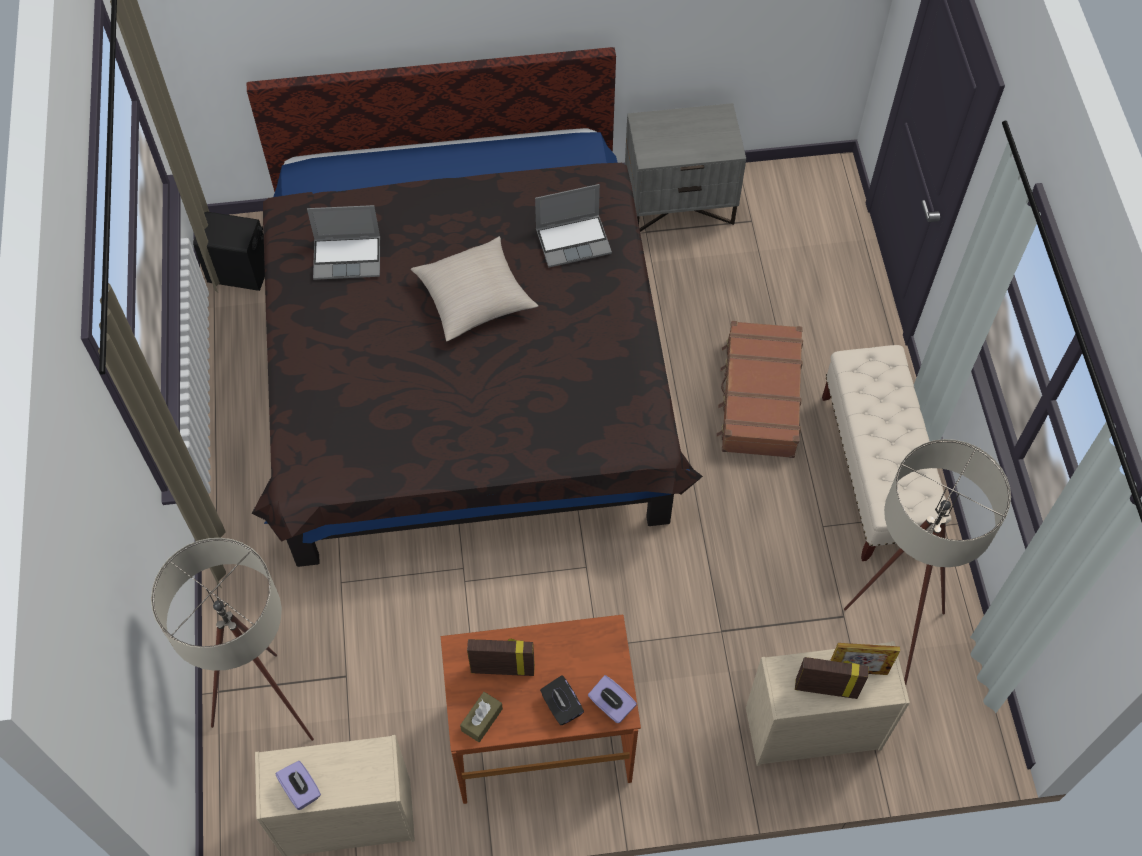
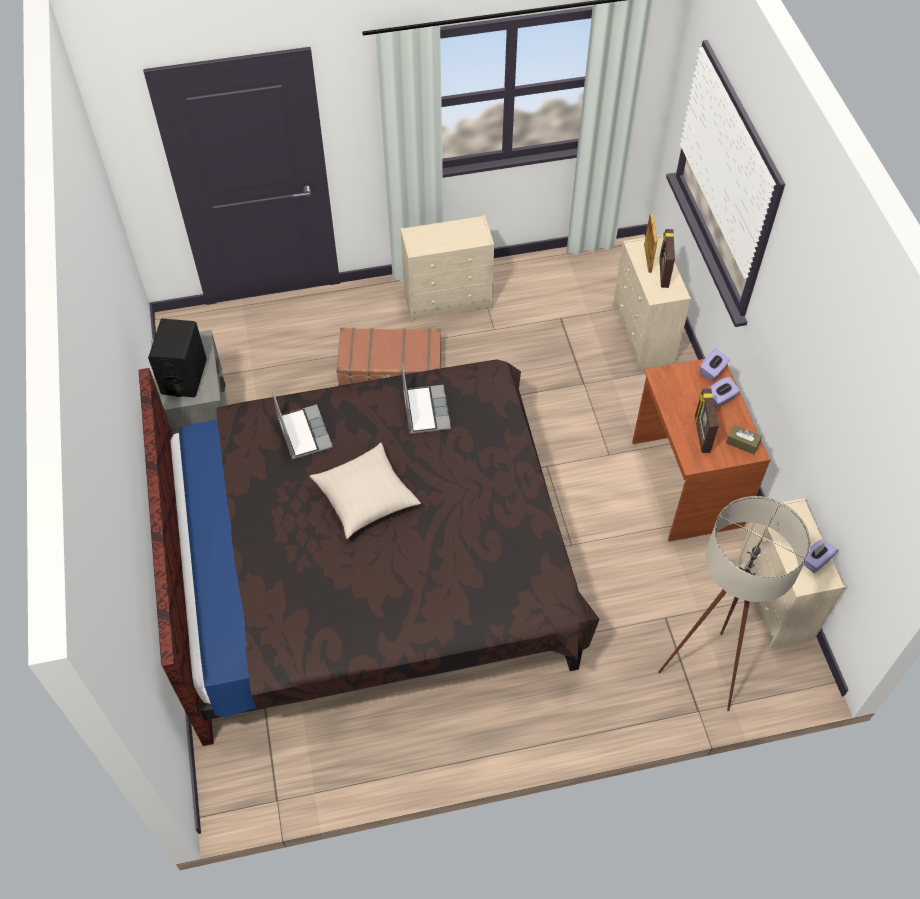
camera: 95 degrees left, 5 degrees down
(240, 271) = (271, 776): black speaker -> black speaker (184, 376)
(348, 257) = (325, 601): laptop -> laptop (425, 410)
(561, 706) = (720, 398): black tissue box -> purple tissue box
(874, 474) = (449, 301): beige bench -> beige dresser
(886, 629) = (566, 297): beige floor lamp -> none

